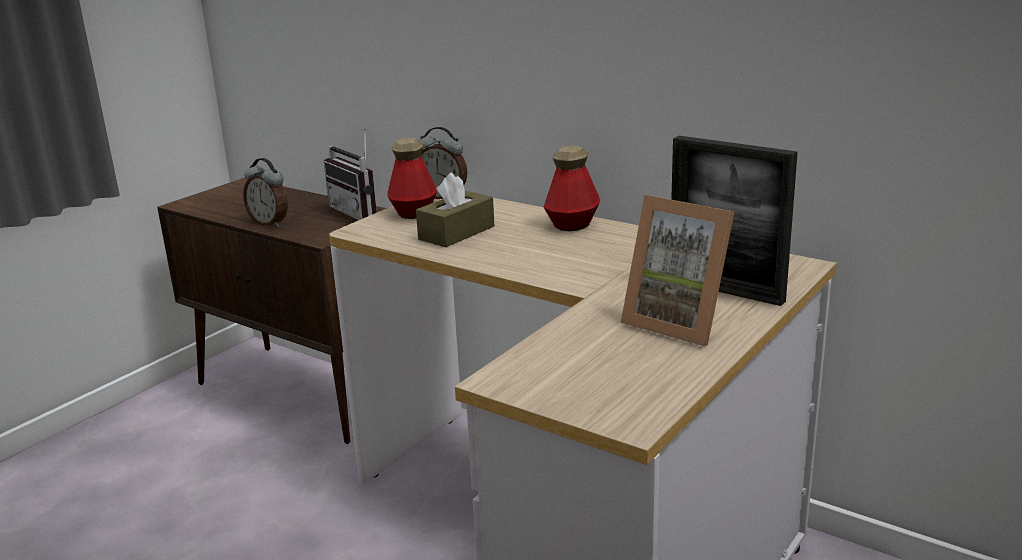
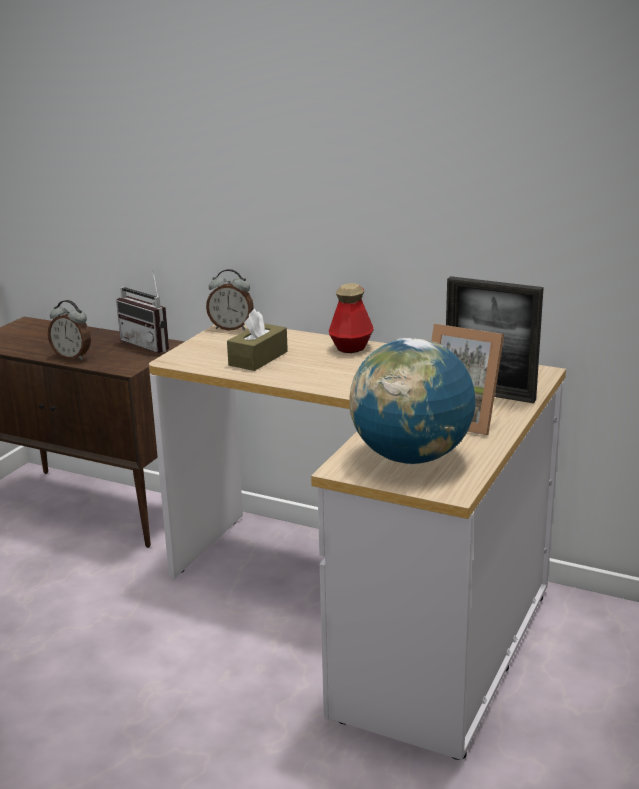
camera: 10 degrees left, 0 degrees up
(413, 213) = (213, 343): bottle -> none
(593, 371) = (411, 457): none -> globe

